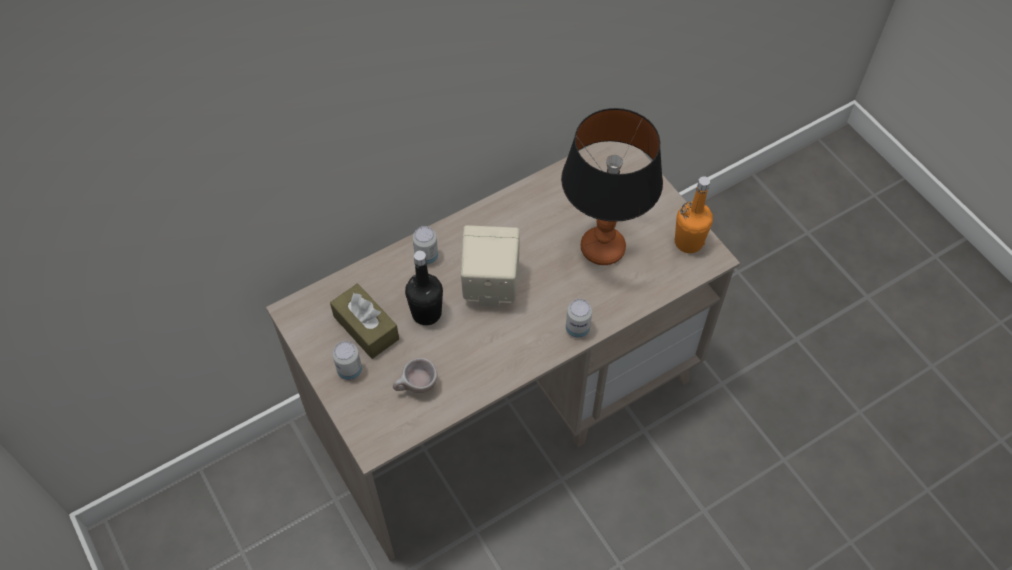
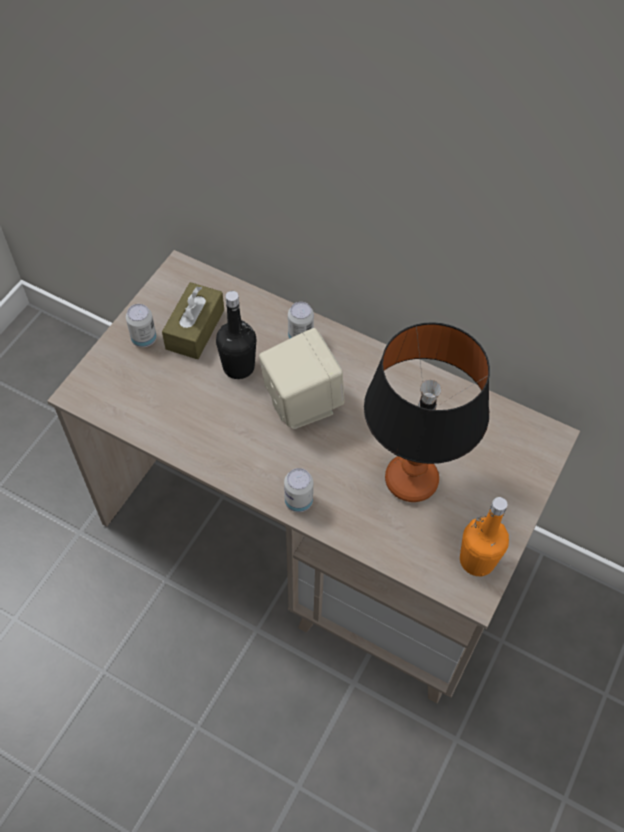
camera: 60 degrees right, 0 degrees up
(416, 388) = (154, 397): beige cup -> none

